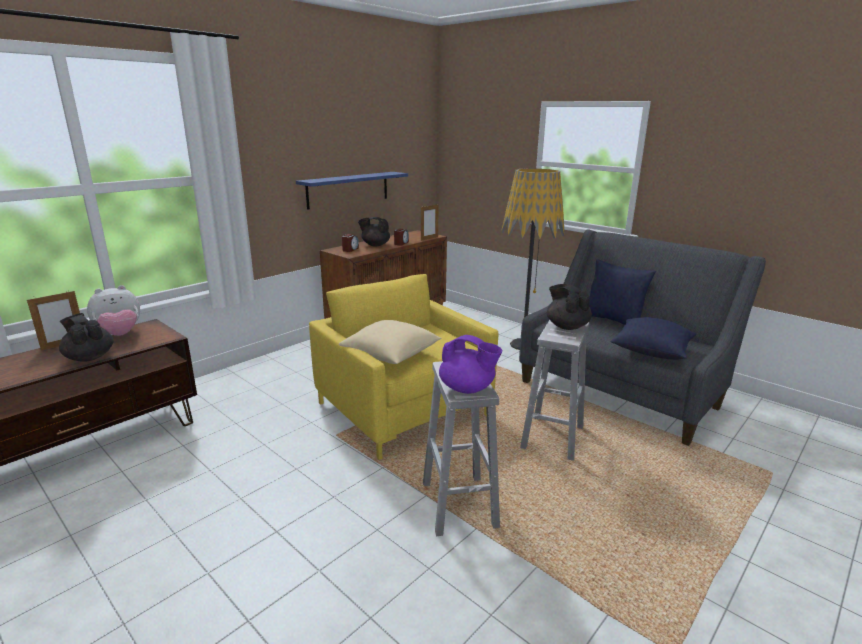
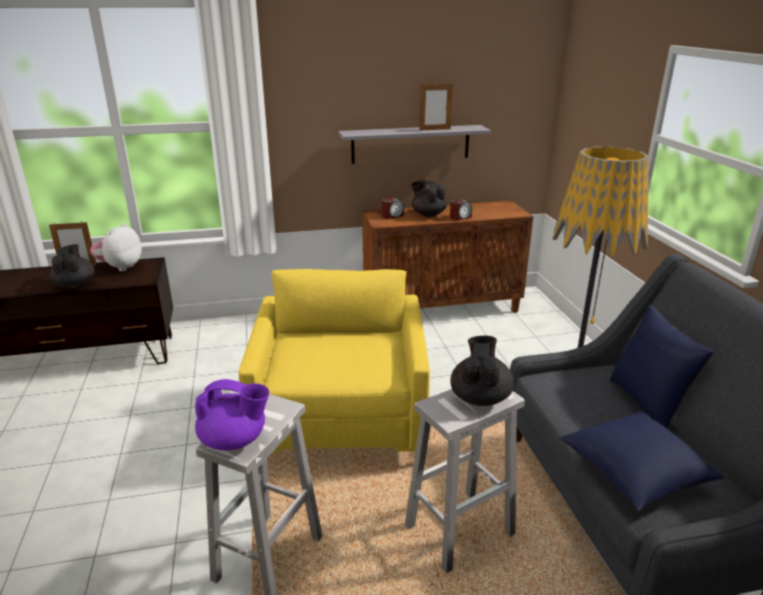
camera: 35 degrees right, 5 degrees up
(120, 335) = (120, 267): plush toy -> plush toy turned 105 degrees clockwise
(348, 189) = (410, 144): blue shelf -> grey shelf
(391, 356) = (298, 361): beige pillow -> none
(429, 238) = (504, 216): picture frame -> picture frame (434, 129)
(467, 389) = (234, 440): purple teapot -> purple teapot turned 60 degrees counterclockwise

